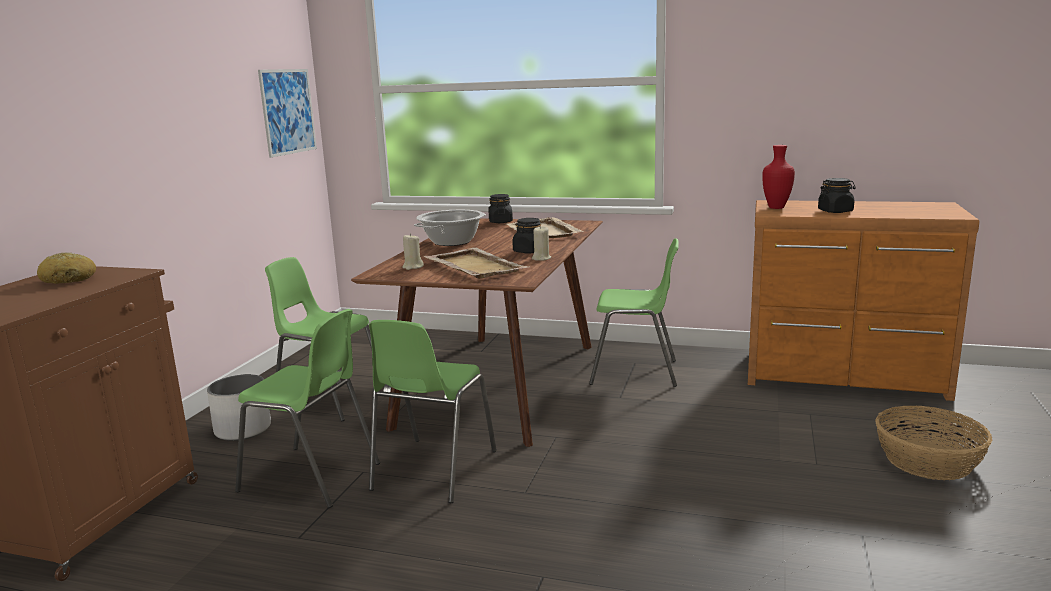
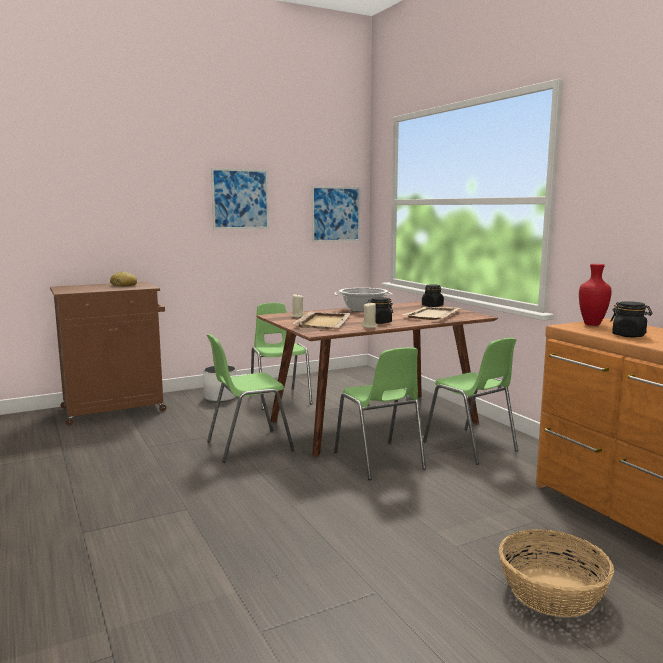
camera: 45 degrees right, 5 degrees down
(178, 96) = (240, 199): none -> picture
(311, 477) = (201, 427): green chair -> green chair (379, 461)

